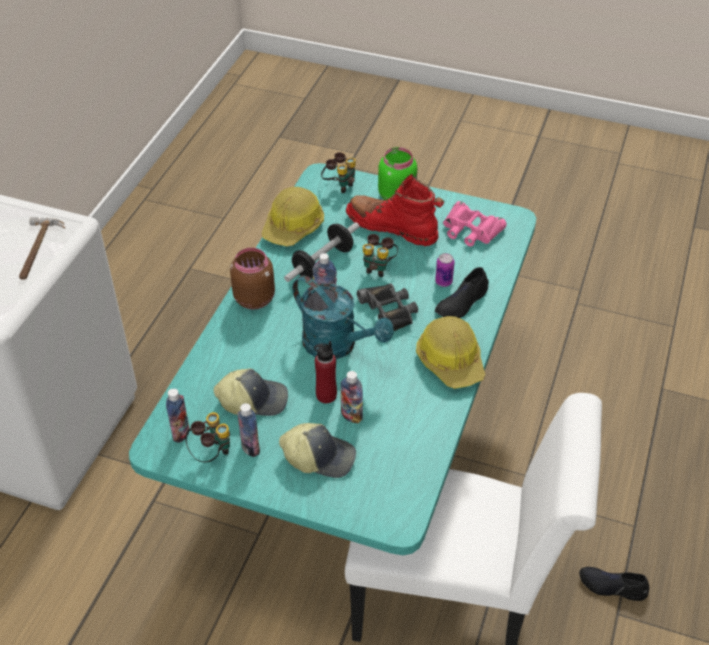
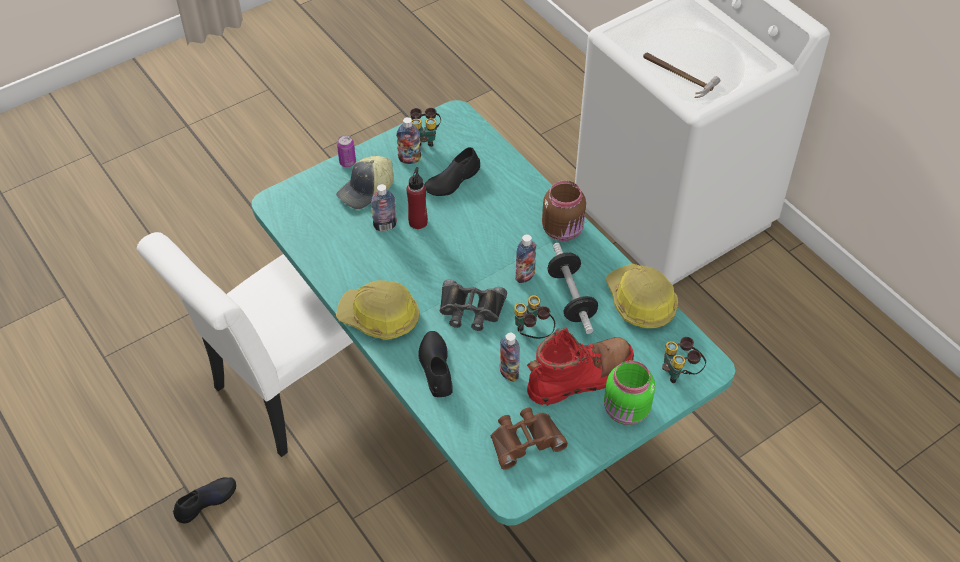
camera: 125 degrees right, 5 degrees up
(181, 433) = (457, 131): bottle -> bottle (509, 373)
(253, 400) = (452, 180): cap -> black shoe
(337, 346) = (462, 255): turquoise watering can -> none
(443, 282) = (472, 371): can -> can (347, 162)
(470, 230) = (525, 440): pink binoculars -> brown binoculars

